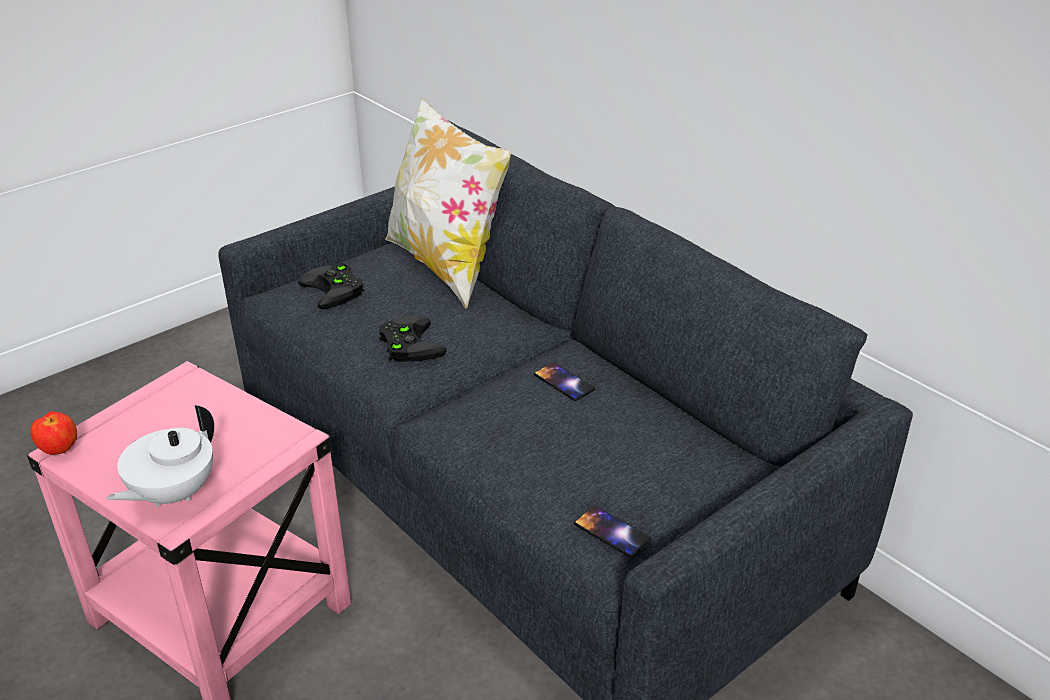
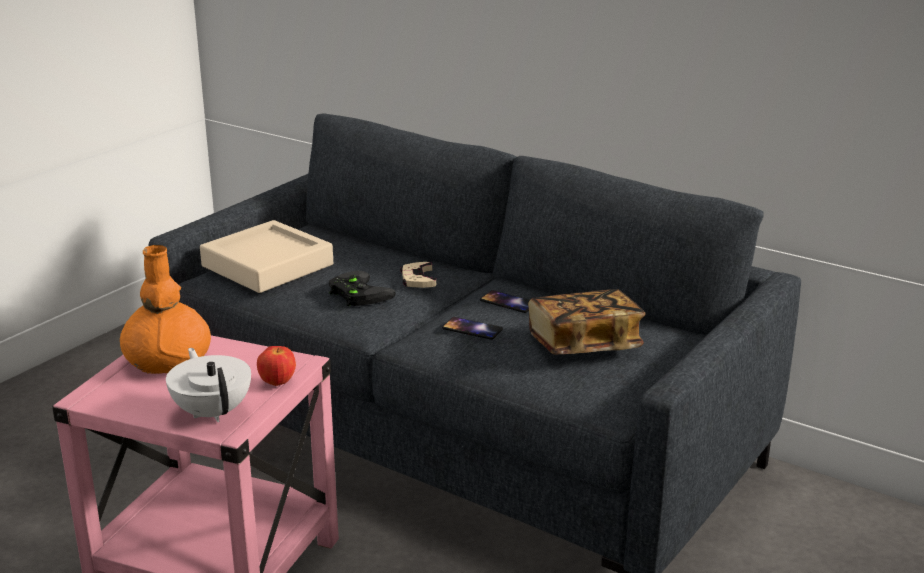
camera: 15 degrees left, 10 degrees down
(60, 450) = (84, 398): apple -> apple (278, 383)
(165, 411) = (167, 360): none -> orange vase
(172, 493) = (213, 412): white teapot -> white teapot turned 135 degrees clockwise
(336, 290) = (267, 265): black game controller -> beige tray
(446, 265) = (357, 239): pillow -> none
(481, 333) = (418, 279): none -> beige game controller
(611, 532) = (603, 388): phone -> phone (472, 329)
(619, 460) = (584, 344): none -> book

